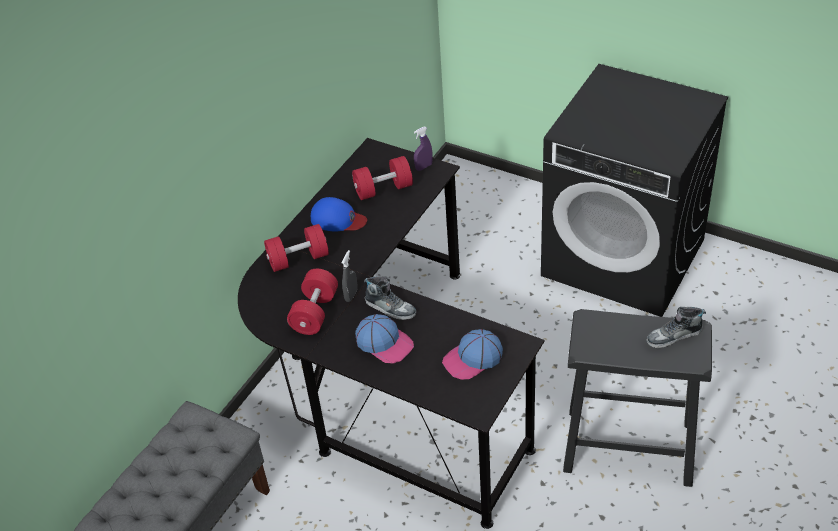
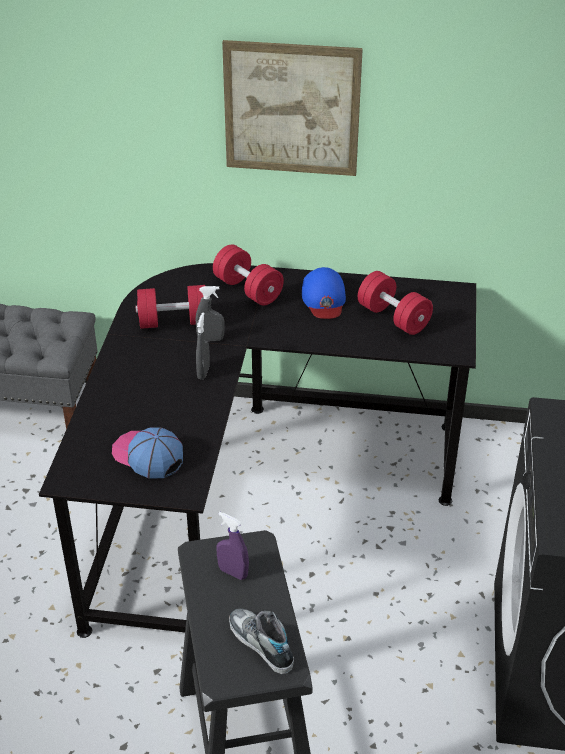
camera: 65 degrees right, 5 degrees down
(254, 109) = (291, 109): none -> picture
(384, 343) = (148, 382): cap -> none
(390, 308) = (203, 372): shoe -> grey spray bottle
(423, 167) = (453, 338): purple spray bottle -> purple spray bottle (233, 572)

